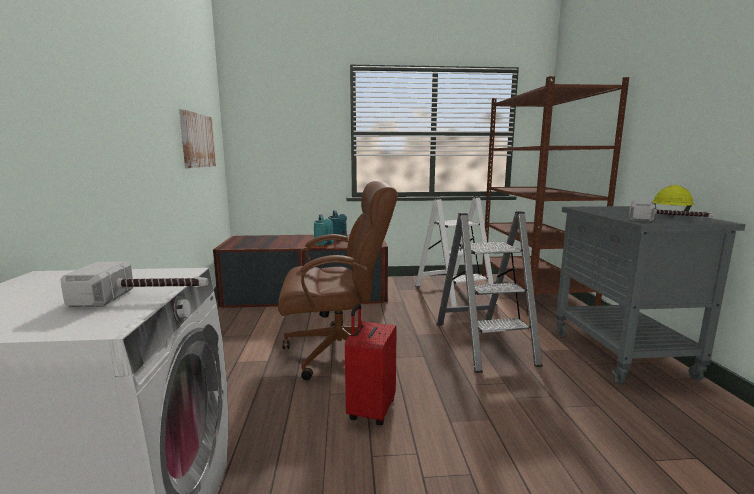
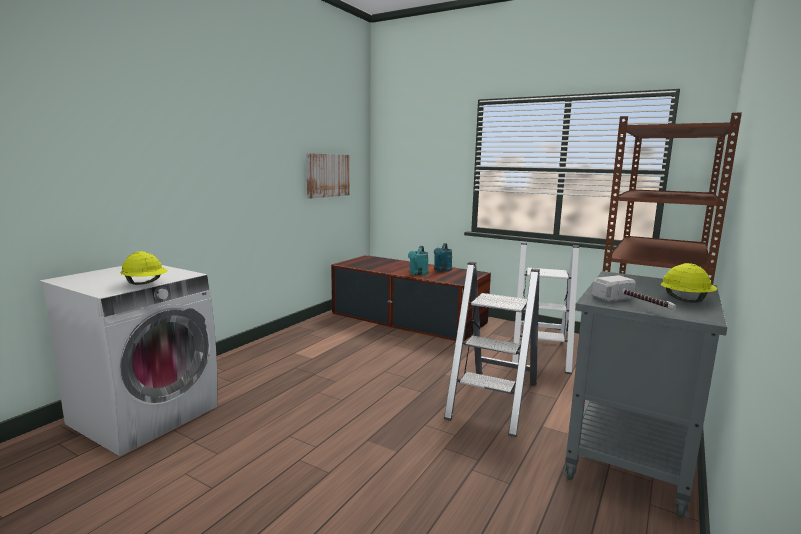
camera: 35 degrees right, 0 degrees up
(145, 297) = (146, 283): hammer -> yellow hard hat
(338, 351) = (365, 367): brown office chair -> none
(370, 410) = (327, 411): red suitcase -> none

